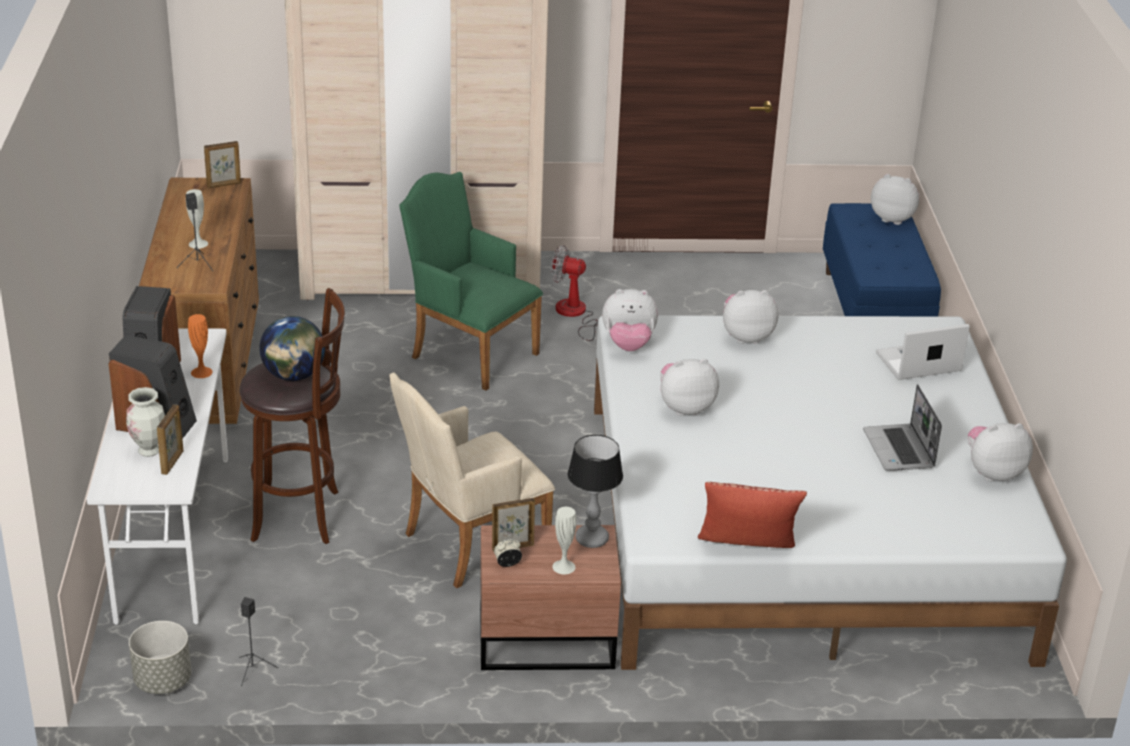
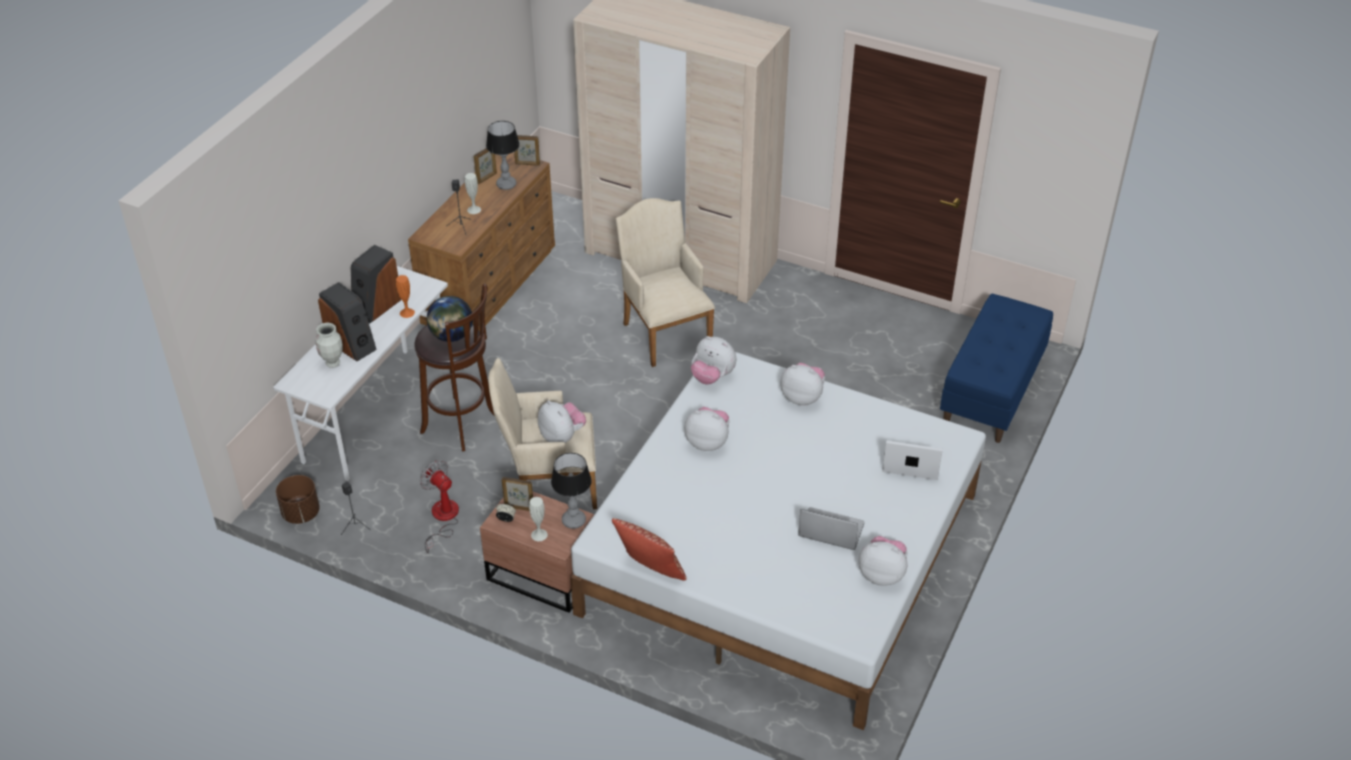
camera: 30 degrees right, 10 degrees up
(162, 681) = (300, 513): grey planter -> brown planter
(173, 462) = (340, 376): picture frame -> picture frame (487, 178)
(217, 210) = (506, 185): none -> table lamp
(469, 352) = (665, 331): green armchair -> beige armchair
(575, 314) = (763, 323): fan -> fan (442, 518)
(893, 218) = (1030, 322): plush toy -> plush toy (562, 436)
(900, 450) = (830, 531): laptop -> laptop turned 90 degrees clockwise

